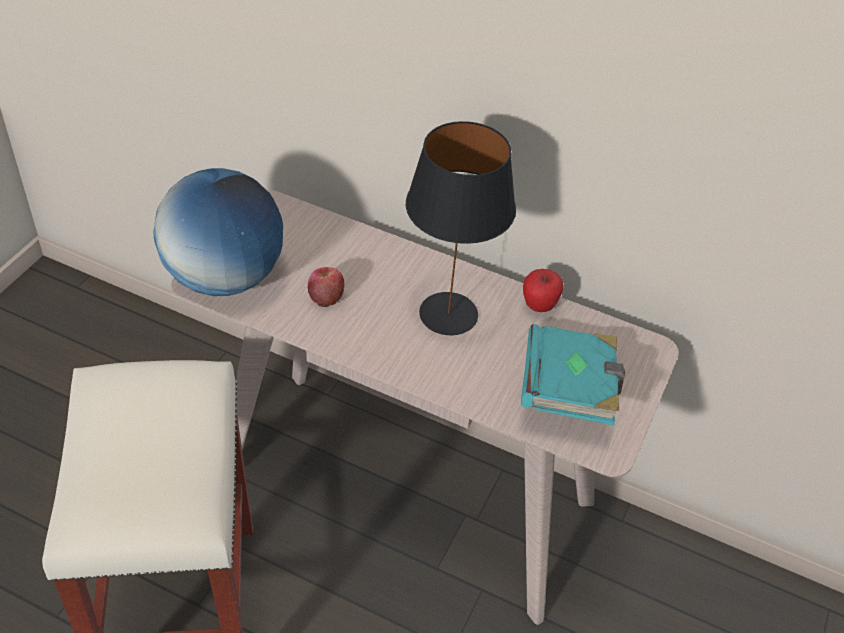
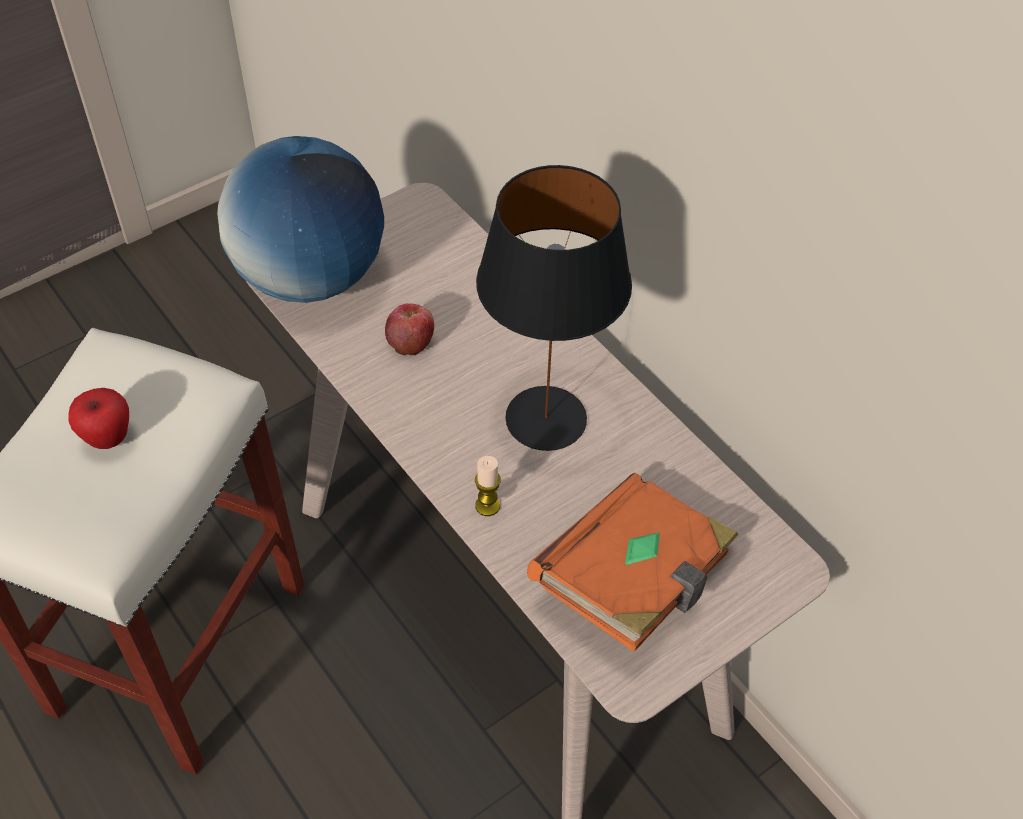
camera: 30 degrees right, 5 degrees up
(448, 381) = (487, 506): none -> candle
(539, 306) = (671, 451): apple -> apple (108, 438)
(569, 390) = (634, 580): turquoise book -> orange book

